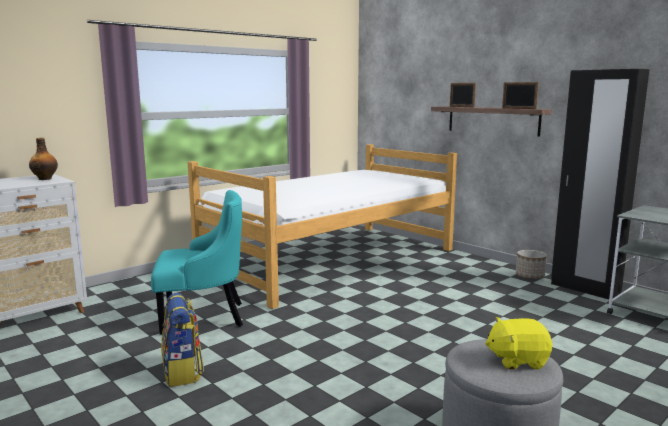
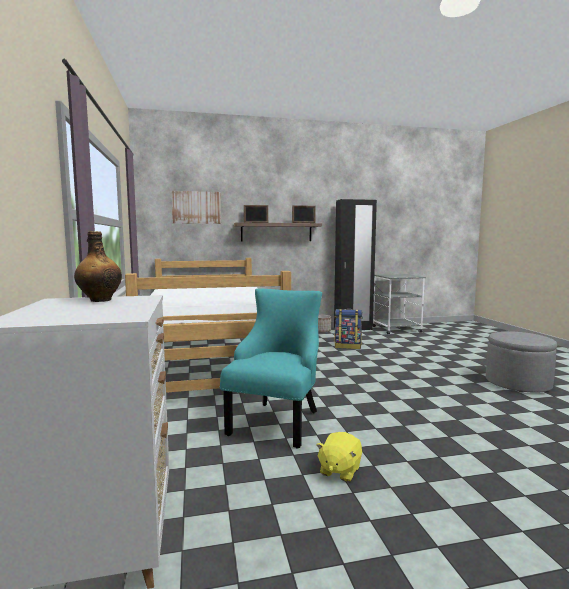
camera: 60 degrees left, 5 degrees down
(183, 372) = (393, 449): backpack -> backpack (348, 346)
(408, 87) = (196, 207): none -> picture
(517, 360) = (522, 334): yellow plush toy -> yellow plush toy (339, 470)

